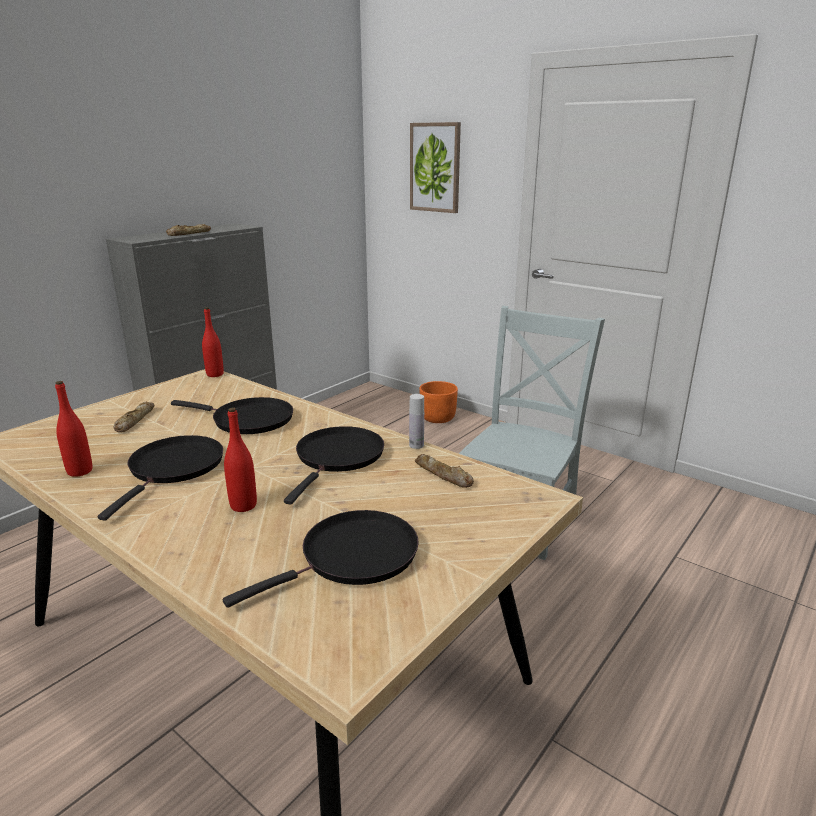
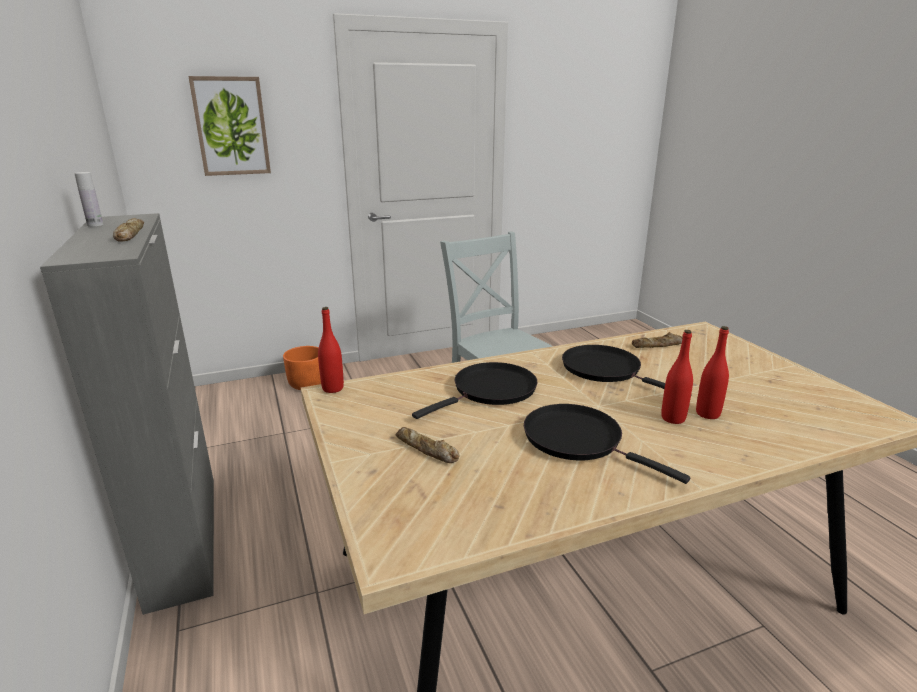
camera: 60 degrees left, 0 degrees up
(80, 471) = (547, 495): red bottle -> red bottle (707, 414)
(353, 557) = (764, 393): black frying pan -> none
(416, 445) = (602, 342): white bottle -> white bottle (95, 225)

